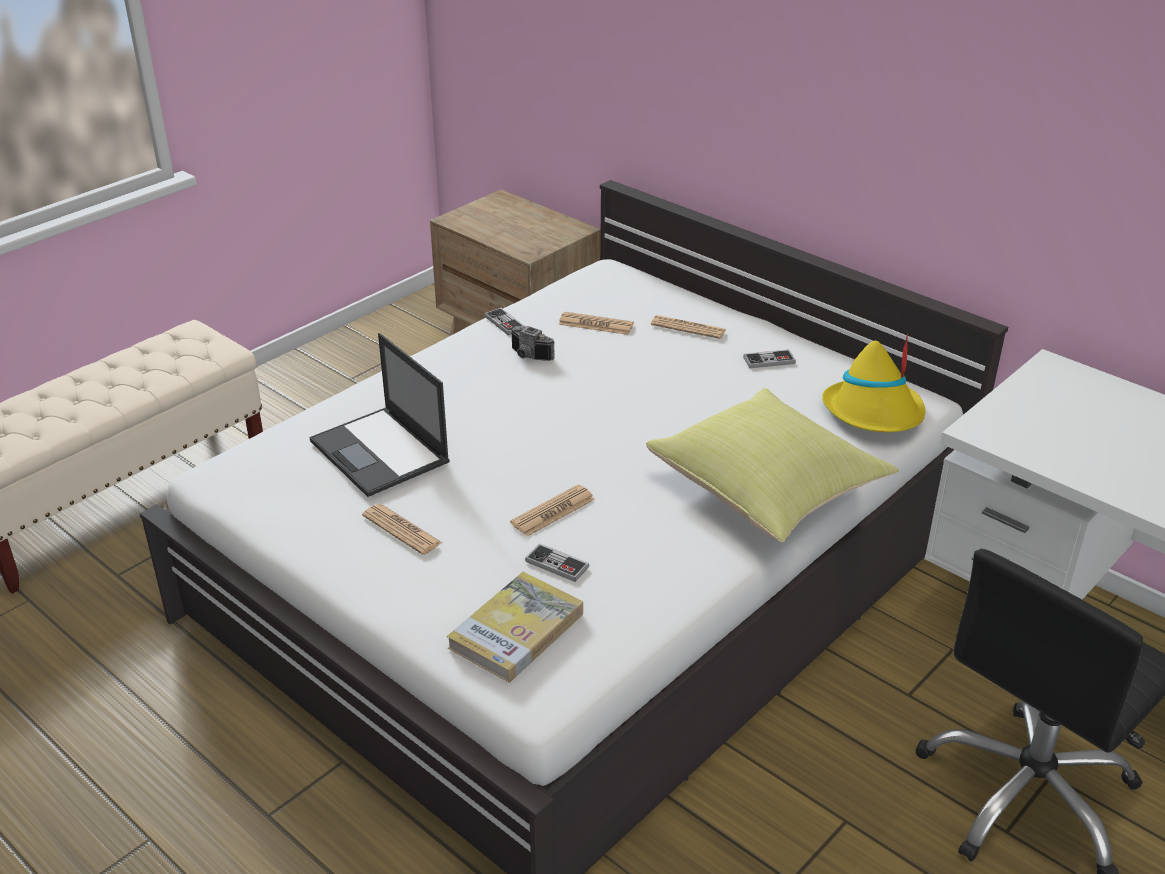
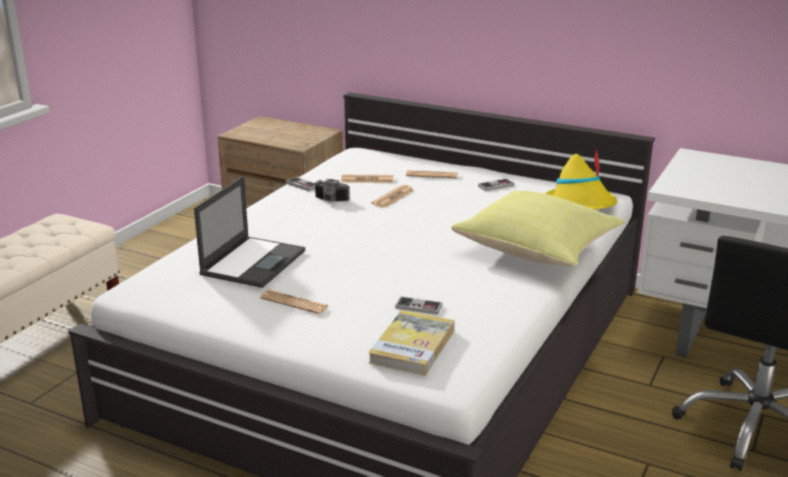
camera: 15 degrees left, 10 degrees down
(380, 452) = (254, 262): laptop -> laptop turned 105 degrees counterclockwise
(553, 511) = (398, 279): newspaper -> newspaper (393, 197)

